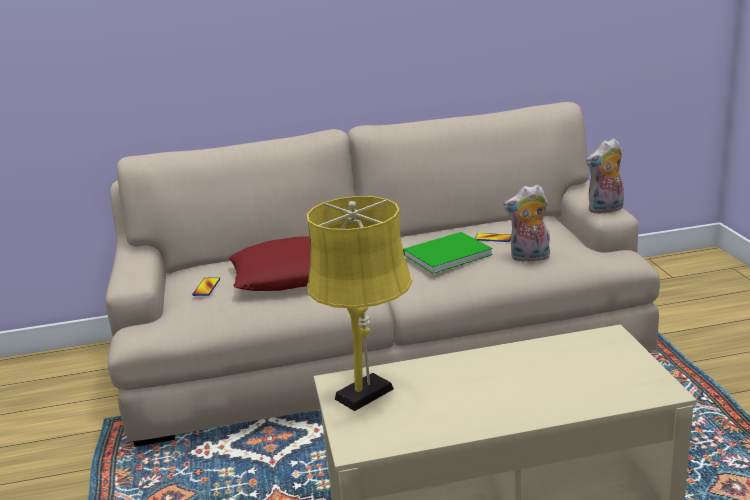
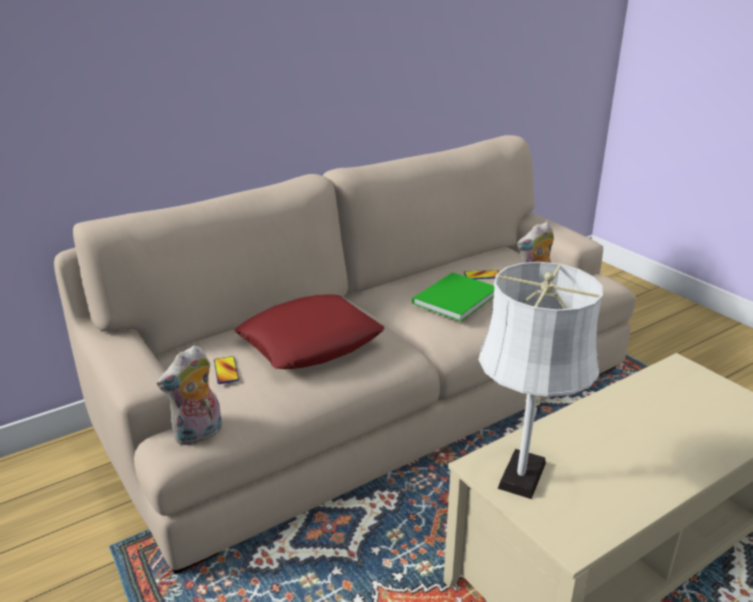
camera: 25 degrees left, 5 degrees up
(369, 391) = (524, 471): yellow table lamp -> white table lamp
(605, 210) = (571, 238): plush toy -> plush toy (198, 435)

